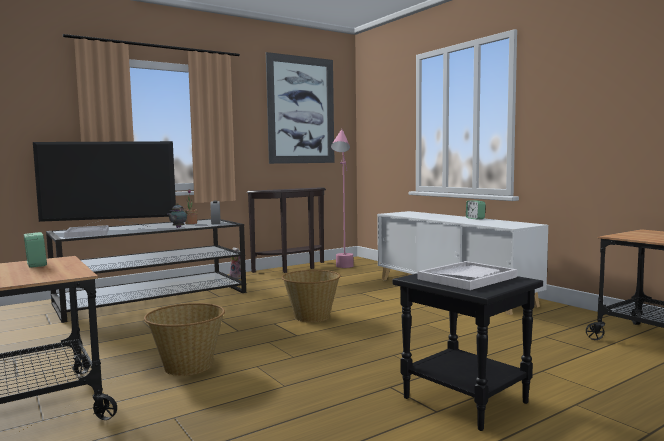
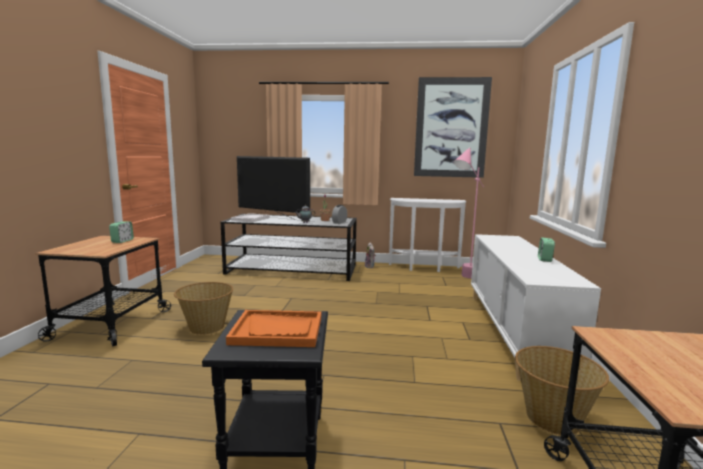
camera: 40 degrees right, 5 degrees up
(294, 268) = (424, 268): brown console table -> white console table
(311, 316) = (346, 316): basket -> basket (553, 418)
(467, 278) = (277, 330): white tray -> orange tray

